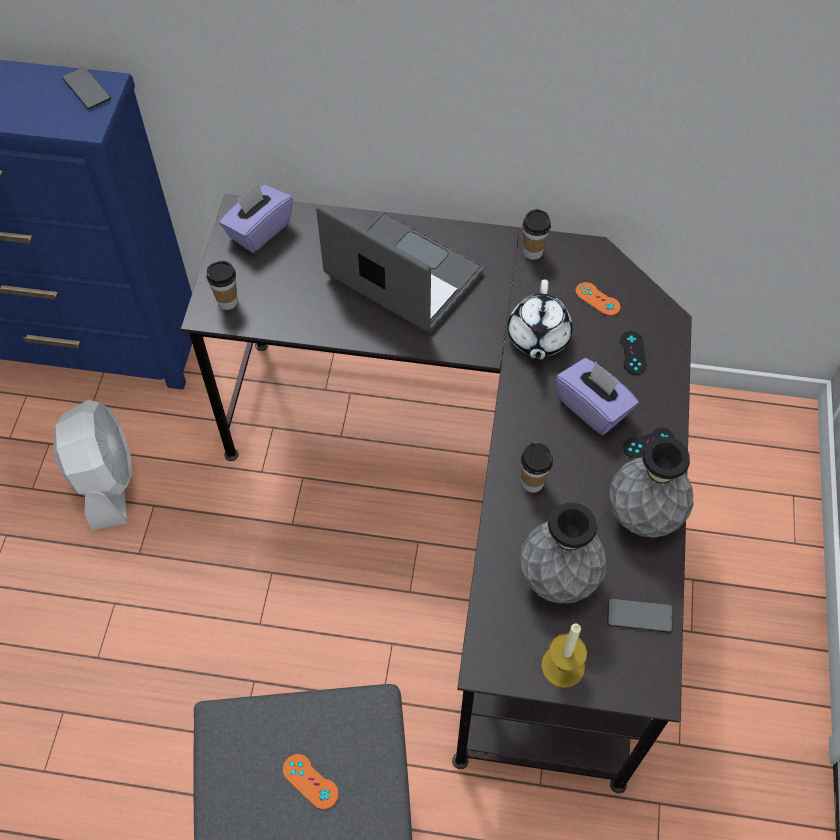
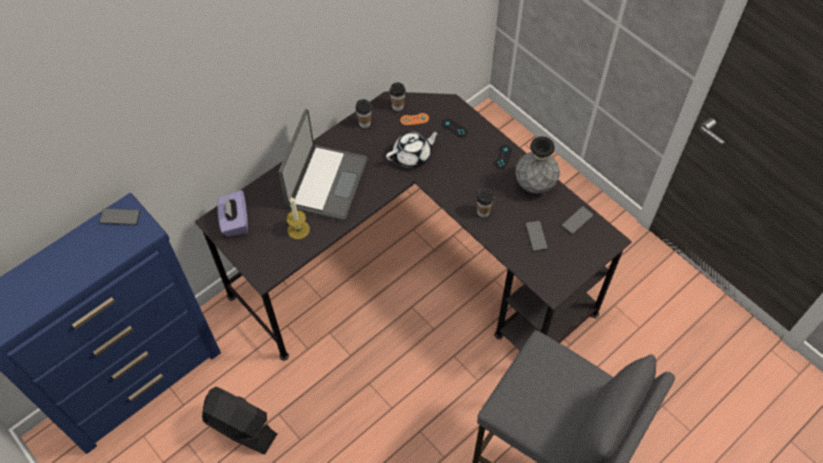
camera: 50 degrees left, 0 degrees up
(106, 480) = (240, 428): white fan -> black fan
(227, 302) = (266, 264): cup -> cup (397, 106)
(310, 781) = (555, 390): orange game controller -> none
(401, 276) = (326, 183): laptop -> laptop turned 120 degrees clockwise
(538, 338) = (412, 156): white teapot -> white teapot turned 75 degrees counterclockwise
(558, 578) = (536, 236): grey vase -> phone
(563, 666) = (576, 264): candle -> candle (298, 229)
(593, 407) = (467, 163): purple tissue box -> none

